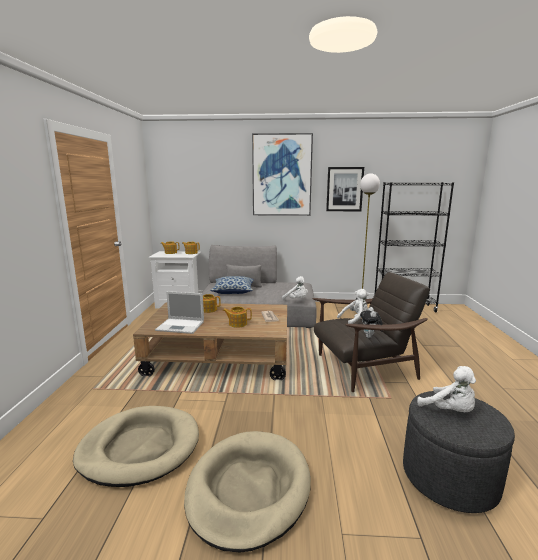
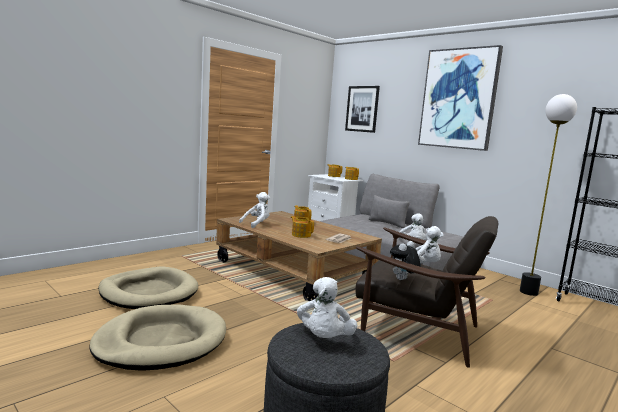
camera: 40 degrees right, 5 degrees down
(181, 326) = (257, 224): laptop -> white plush toy
(233, 291) = (365, 223): pillow -> none
(344, 189) = (539, 119): picture -> picture (362, 109)

